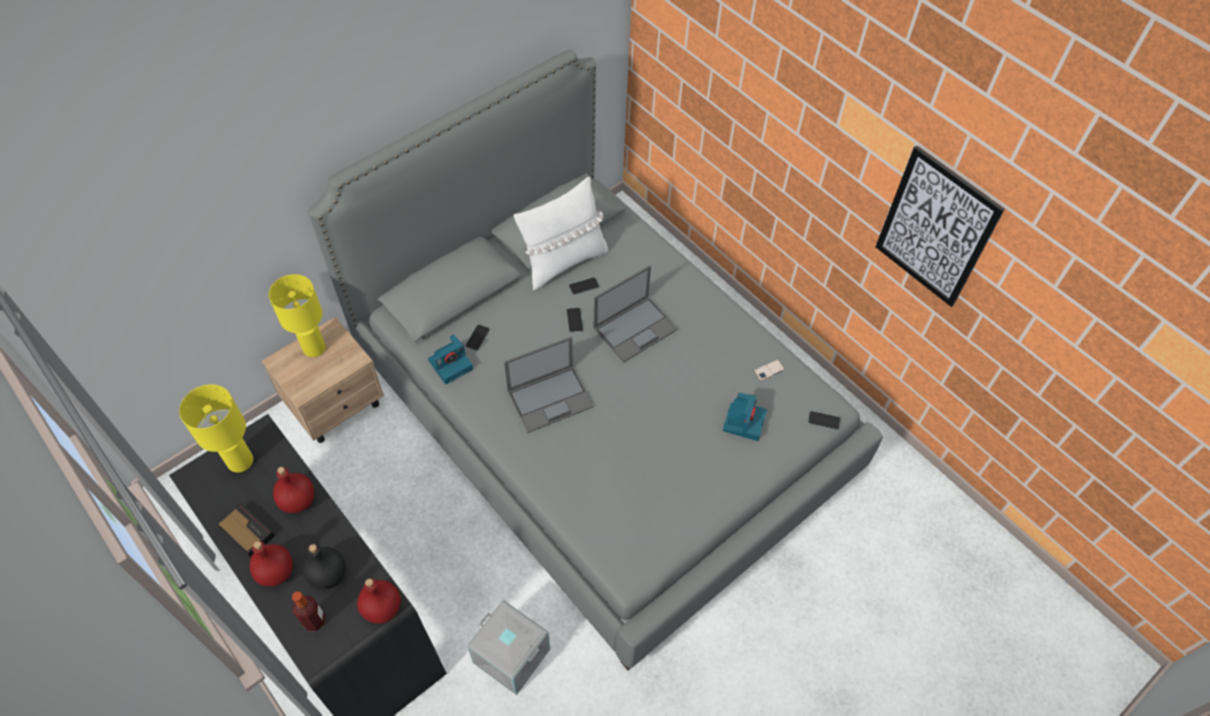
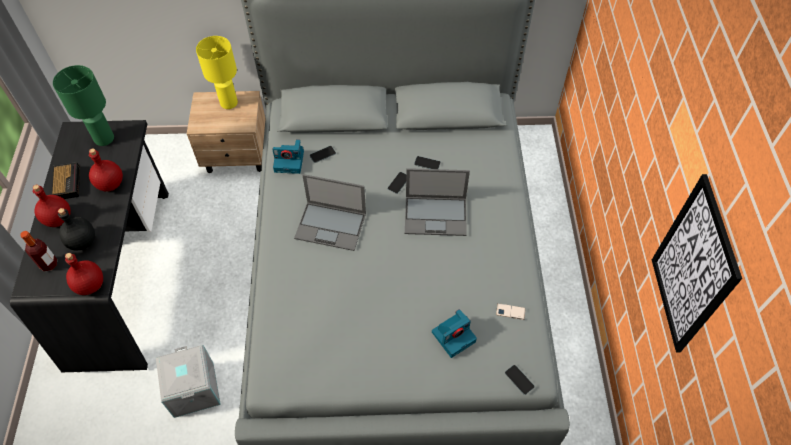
camera: 40 degrees right, 0 degrees up
(241, 461) = (105, 139): yellow table lamp -> green table lamp
(563, 262) = (428, 138): white pillow -> none

